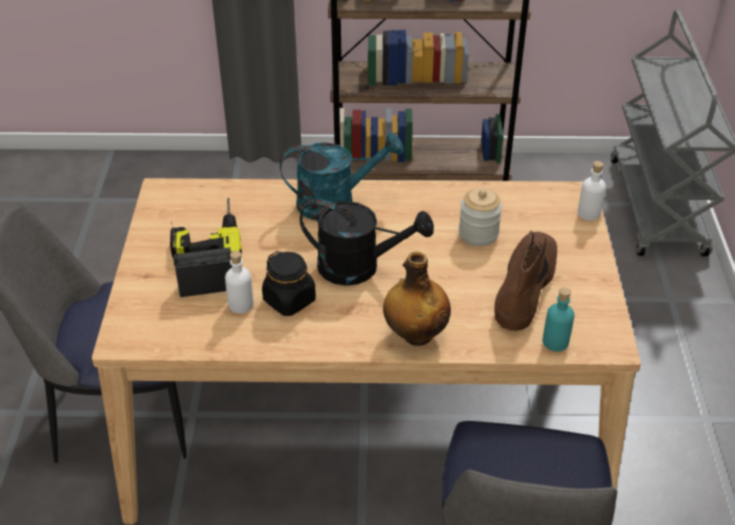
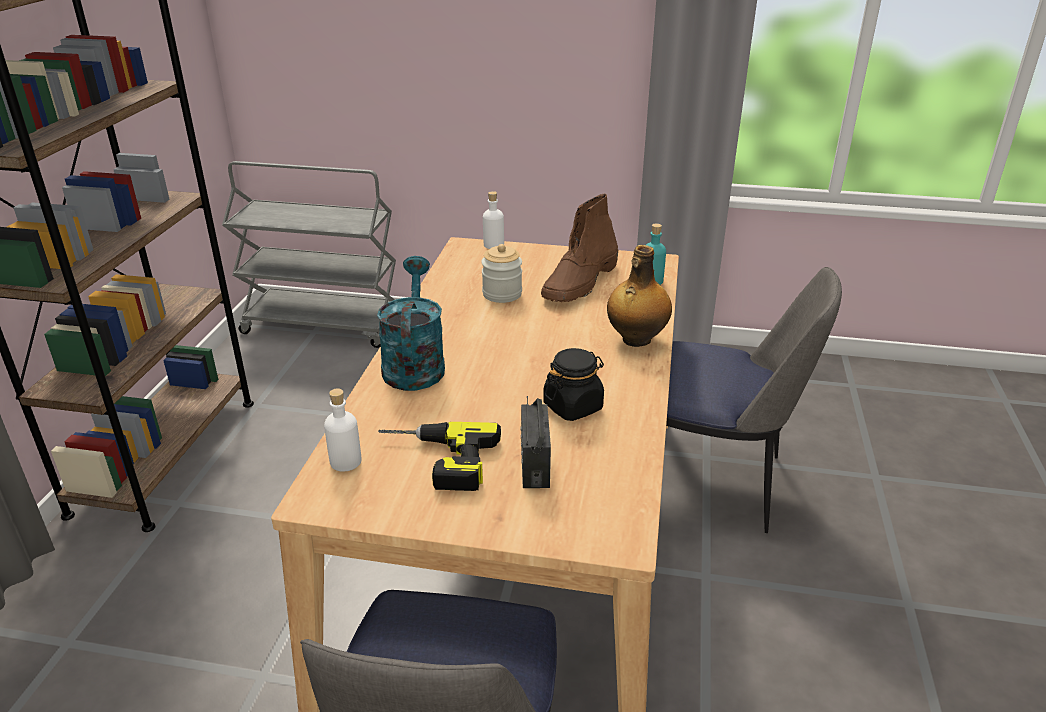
camera: 80 degrees left, 10 degrees down
(241, 304) = (573, 440): white bottle -> white bottle (345, 461)
(359, 267) = (531, 360): black watering can -> none
(526, 285) = (580, 283): brown boot -> brown boot turned 90 degrees counterclockwise

